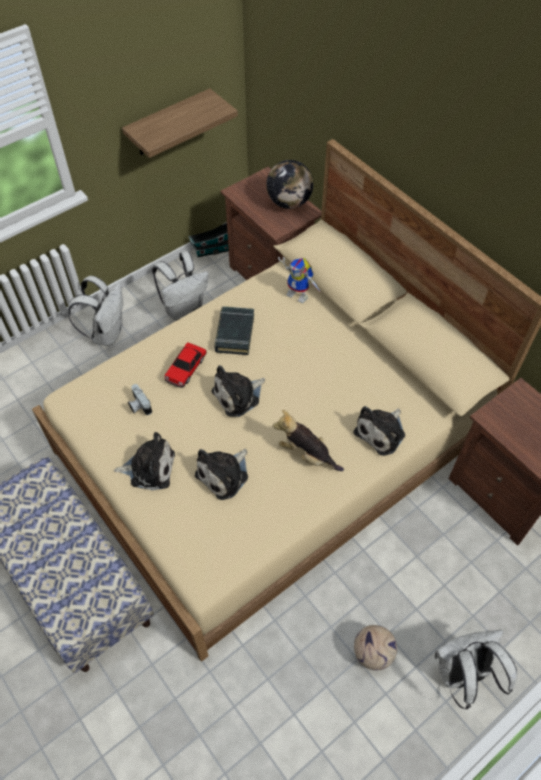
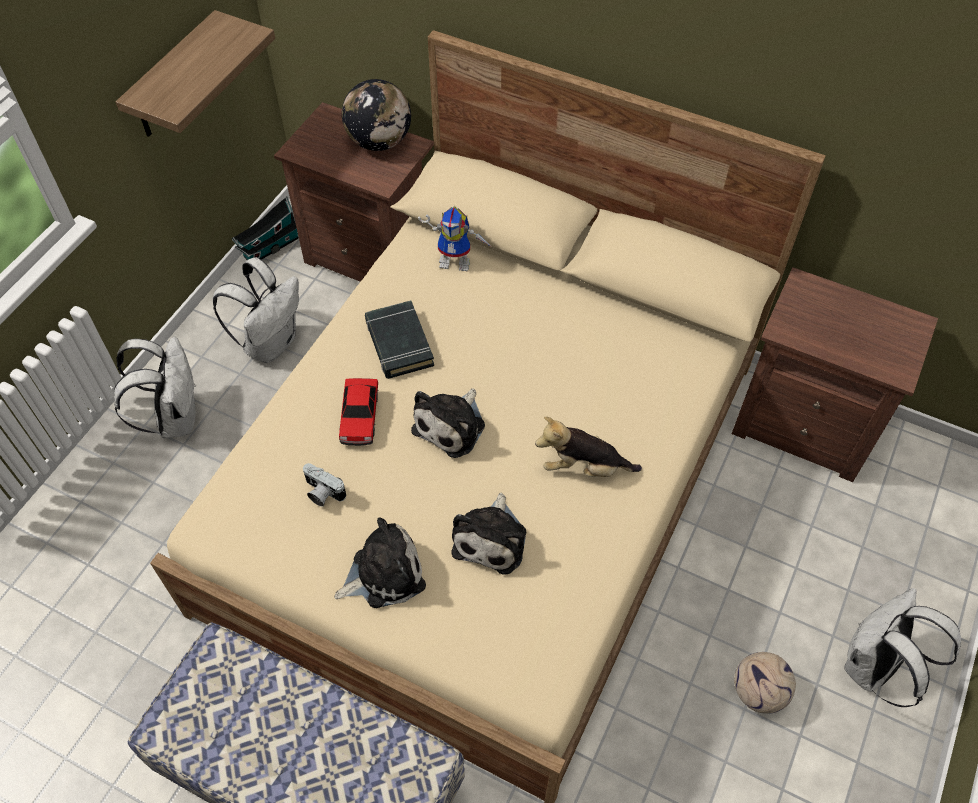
camera: 25 degrees left, 0 degrees up
(382, 432) = (661, 400): plush toy -> none

